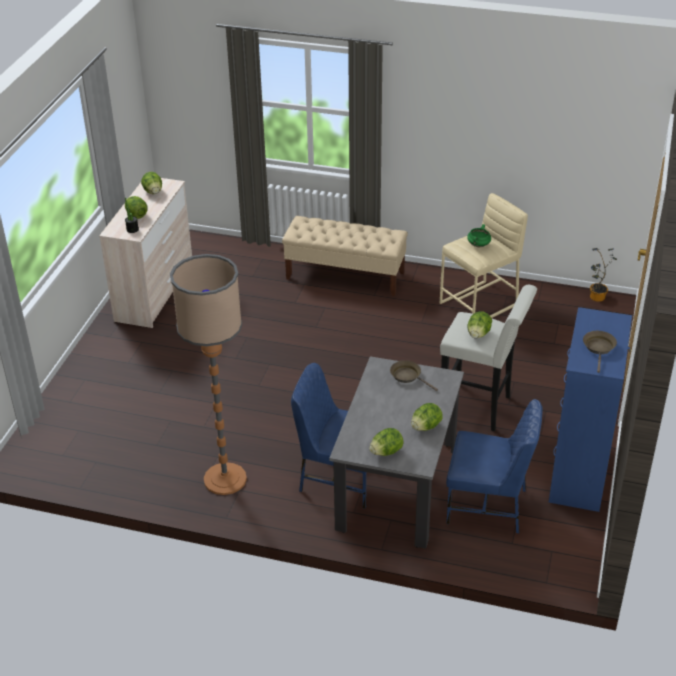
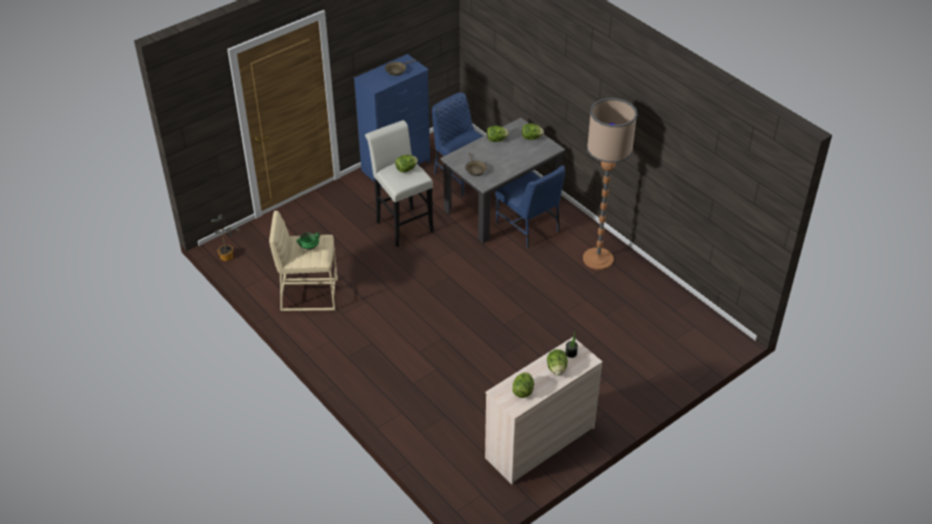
camera: 145 degrees left, 5 degrees up
(345, 275) = (373, 374): beige bench -> none

